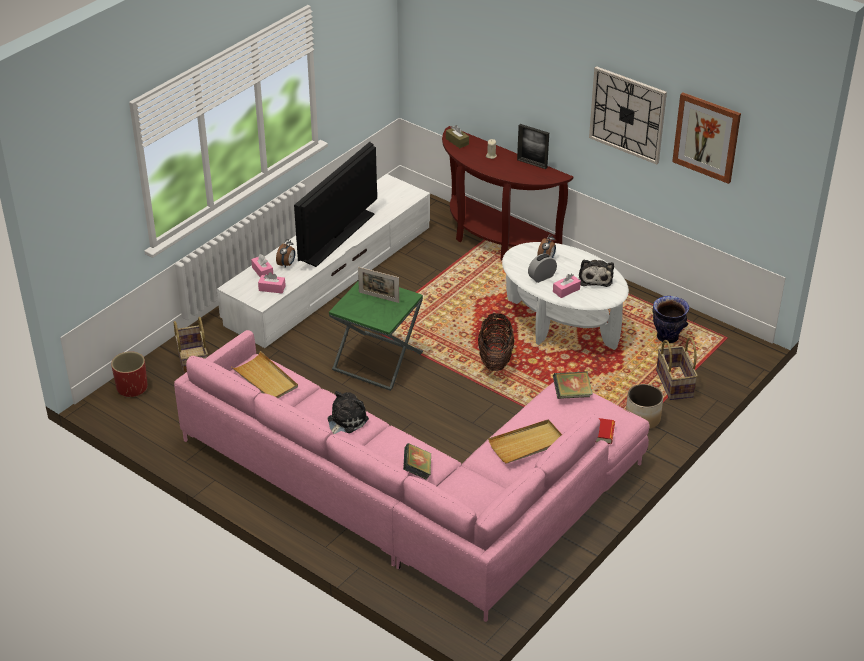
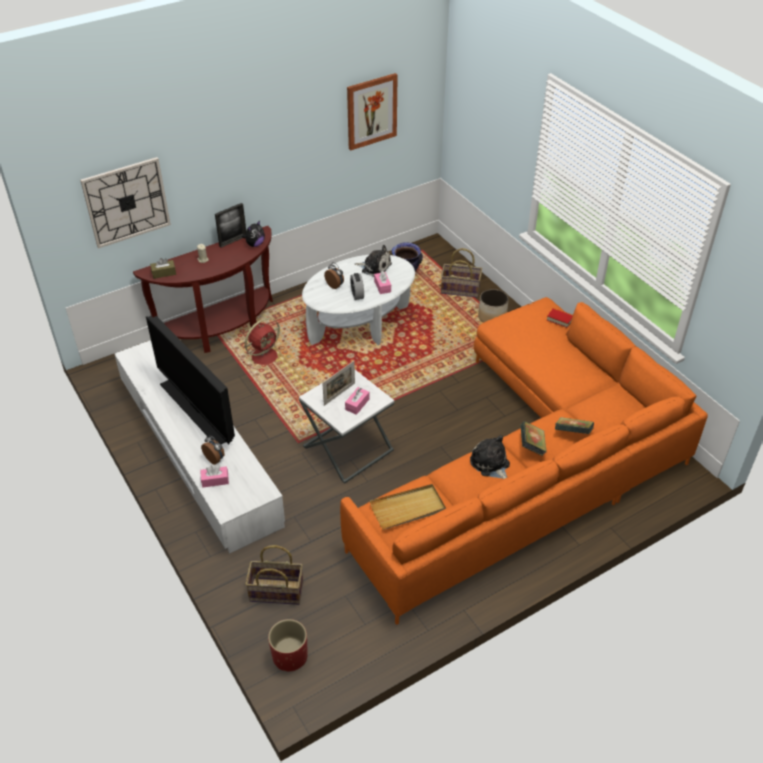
camera: 70 degrees left, 5 degrees up
(272, 288) = (248, 479): pink tissue box -> pink tissue box (357, 404)
(377, 361) = (348, 448): green side table -> white side table
(418, 491) = (530, 465): pink sofa -> orange sofa
(474, 276) = (265, 356): none -> red fan
(495, 359) = (384, 374): basket -> none
(527, 444) = (560, 361): beige tray -> none
(536, 177) = (255, 244): none -> plush toy
(572, 394) = (508, 322): book -> book (532, 446)
(627, 114) = (303, 138): wall clock -> wall clock (126, 202)

